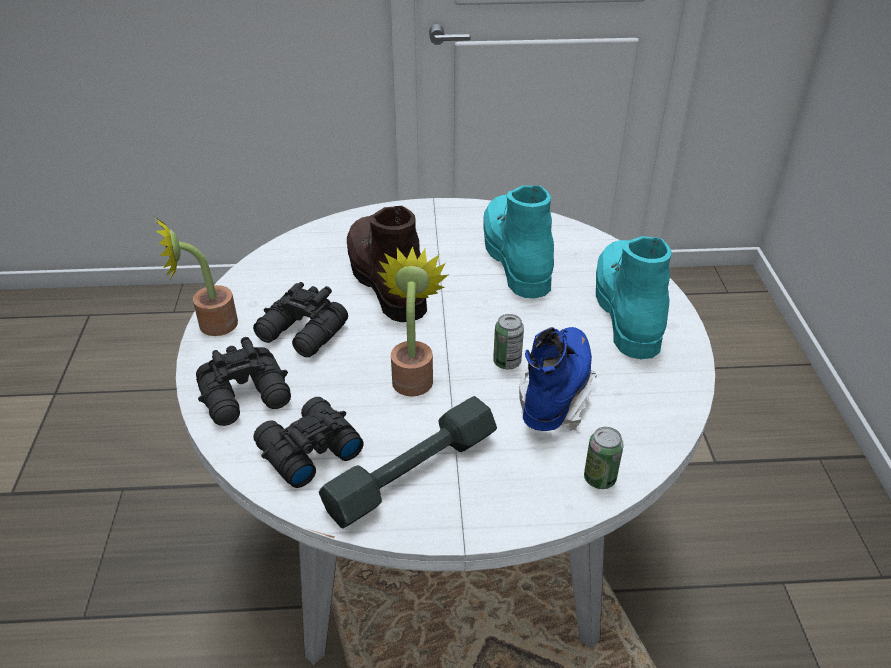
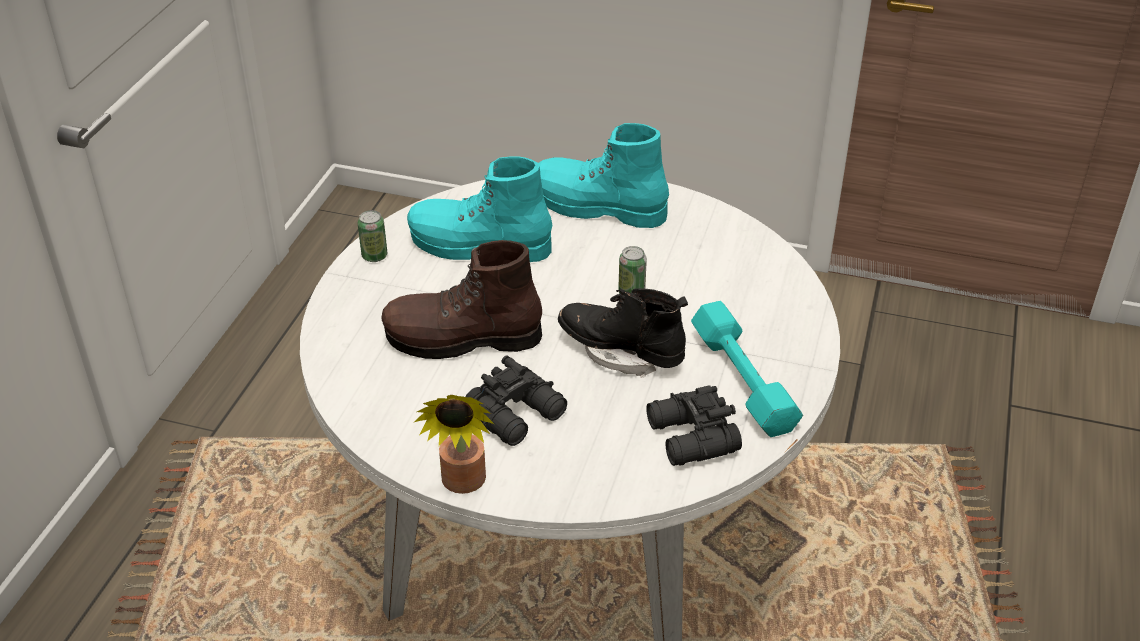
camera: 70 degrees left, 0 degrees up
(247, 396) = (597, 468): black binoculars -> none
(411, 472) = (742, 380): grey dumbbell -> turquoise dumbbell
(413, 375) = (621, 353): potted plant -> black boot
(555, 395) = (687, 278): blue boot -> none
(599, 478) = (787, 283): can -> can (374, 256)

